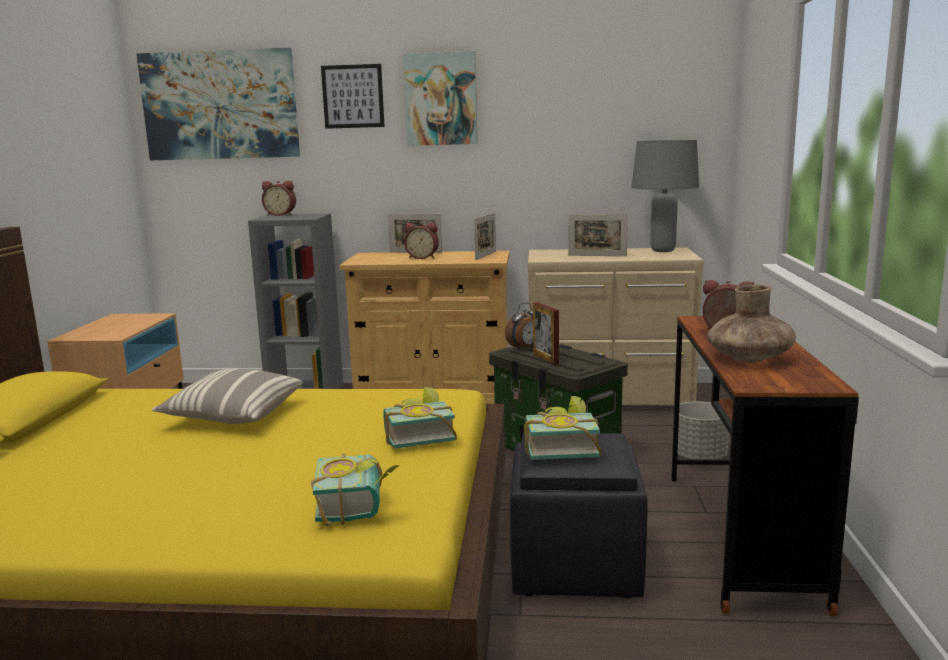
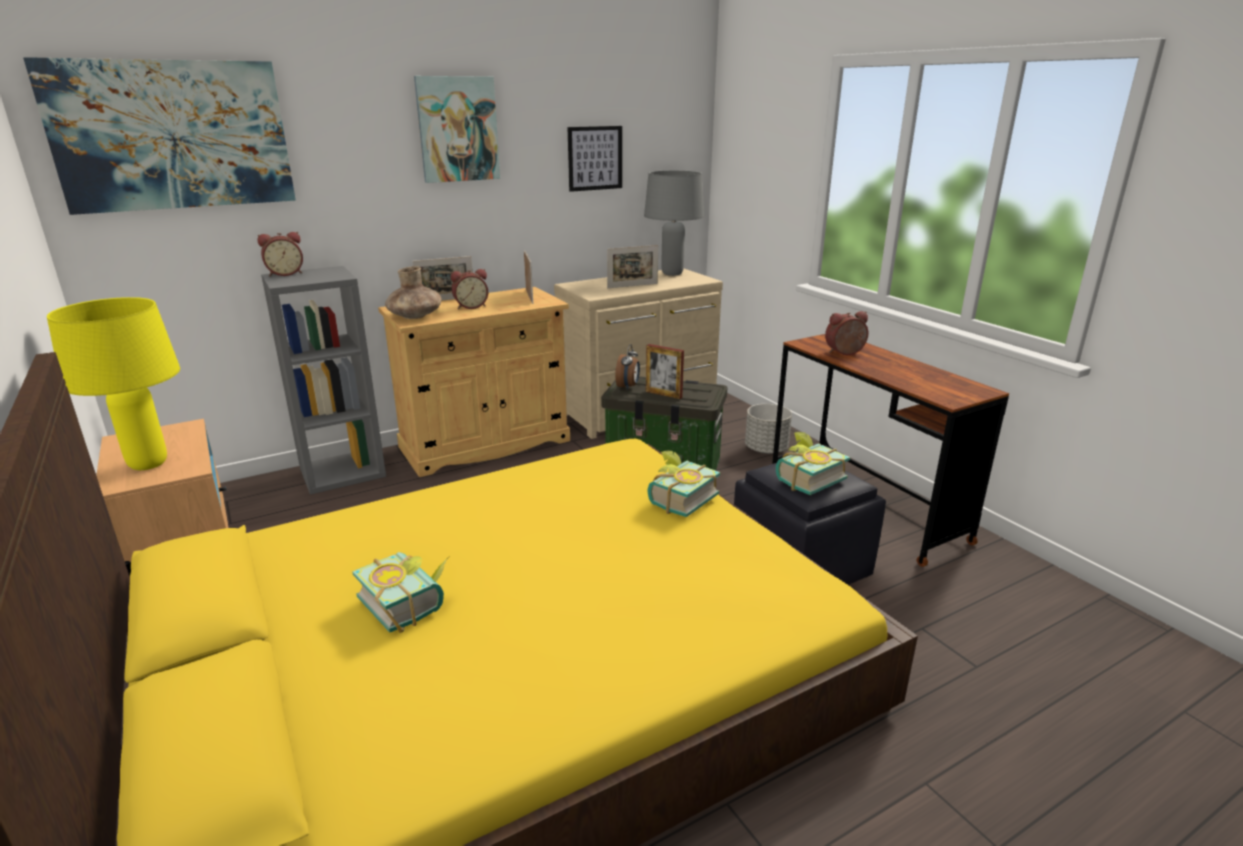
camera: 35 degrees left, 10 degrees up
(102, 330) = (149, 464): none -> yellow table lamp
(233, 415) = (465, 527): pillow -> none
(353, 96) = (356, 125): picture -> picture (595, 158)
(358, 505) = (754, 579): book -> book (409, 602)
(749, 358) = (904, 376): brown vase -> brown vase (415, 316)

